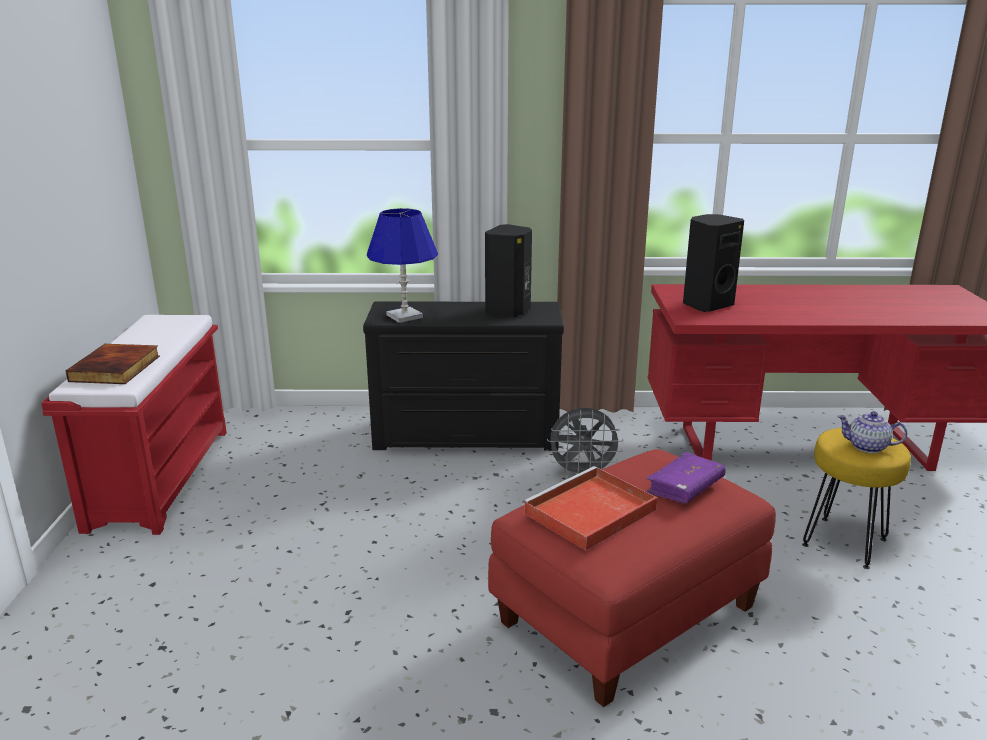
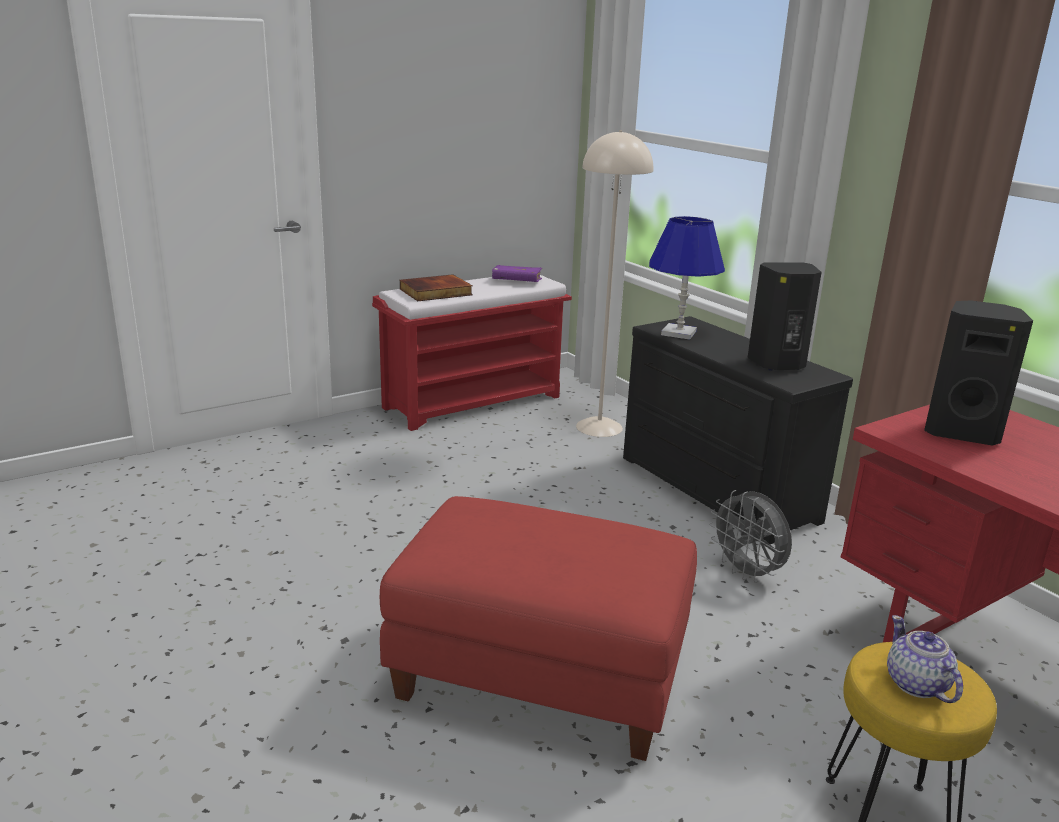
camera: 55 degrees right, 0 degrees up
(308, 437) = (599, 427): none -> beige floor lamp
(589, 513) = (491, 525): red tray -> none
(685, 487) = (603, 564): purple book -> purple book (516, 281)

